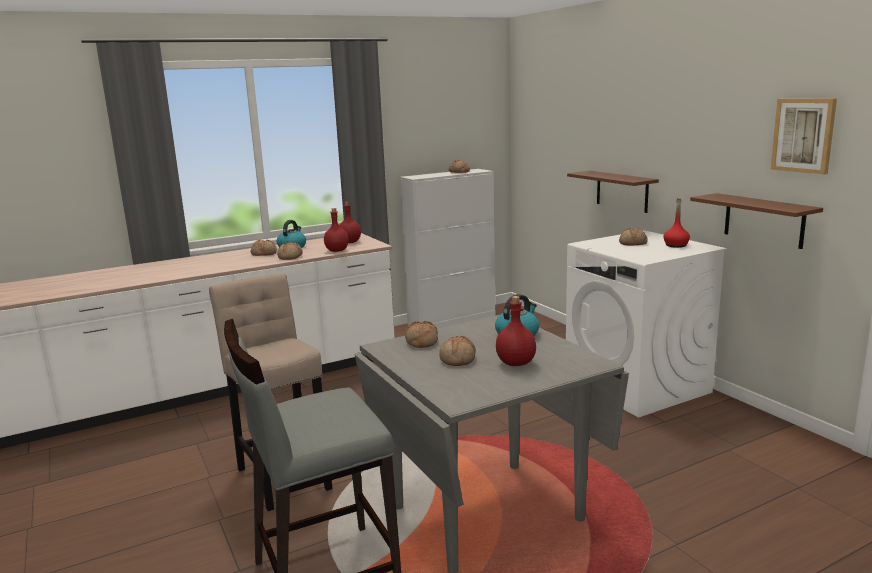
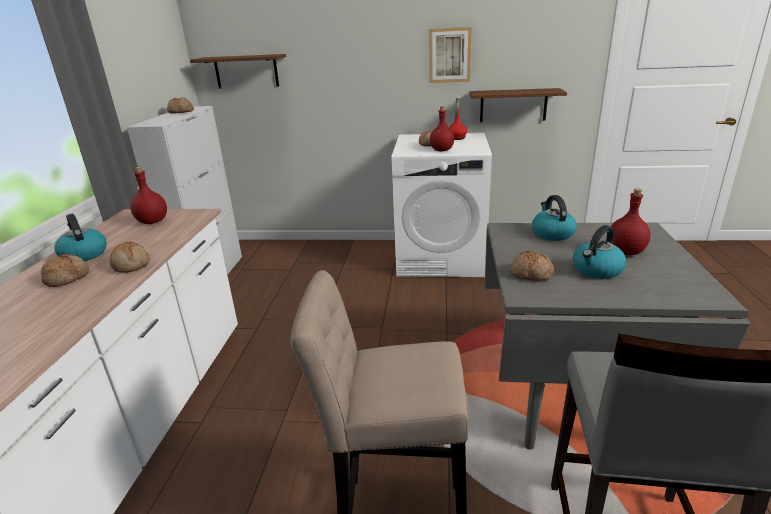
camera: 55 degrees left, 10 degrees up
(337, 251) = (172, 235): red bottle -> red bottle (442, 150)
(458, 359) = (596, 270): bread -> kettle
(622, 191) = (367, 104): brown shelf -> brown shelf (246, 71)
(803, 135) = (544, 36): picture -> picture (449, 55)

